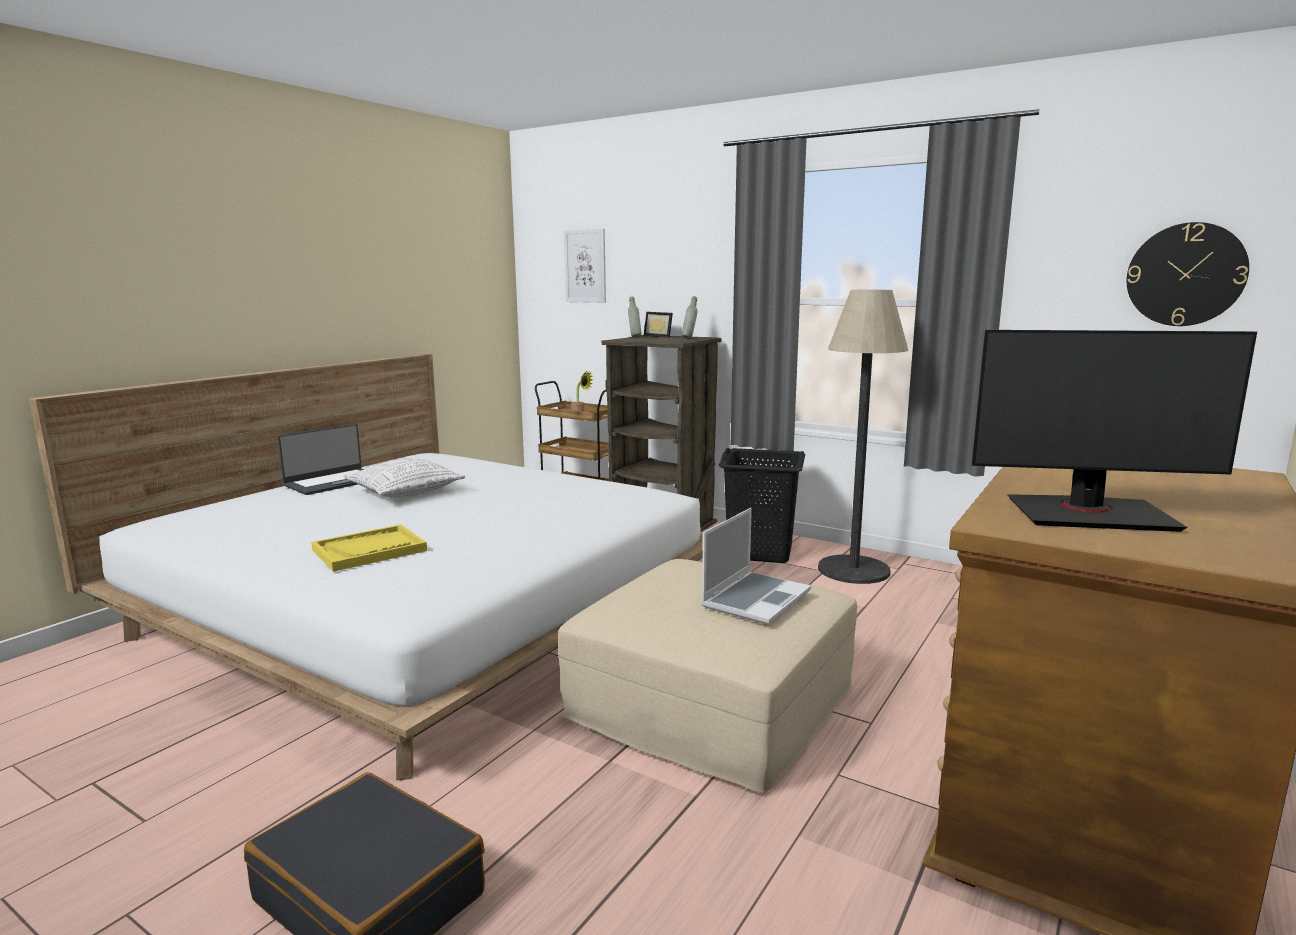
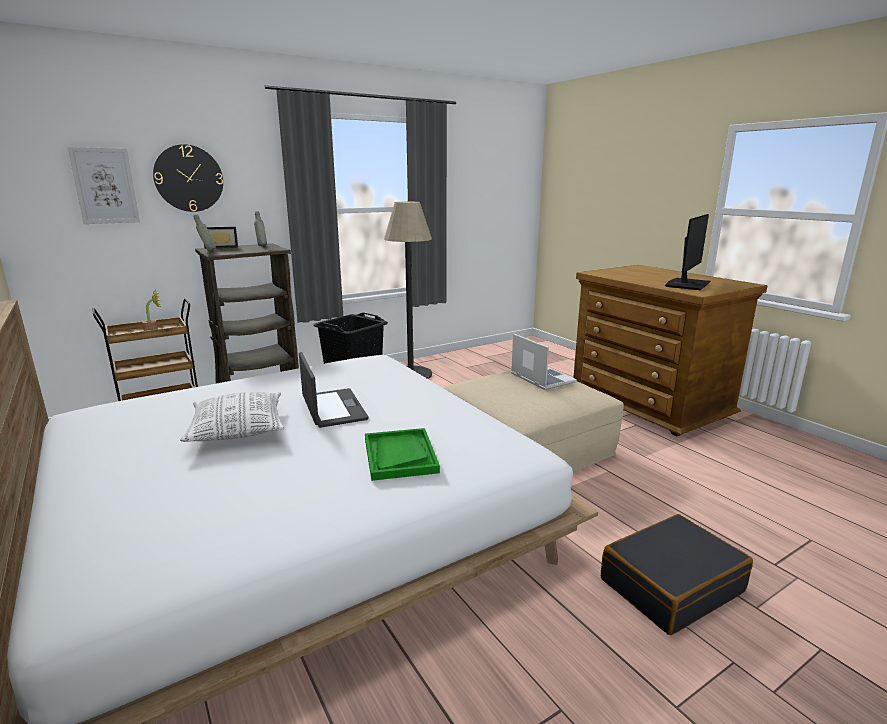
camera: 65 degrees left, 5 degrees up
(334, 482) = (124, 462): laptop -> laptop (332, 408)
(370, 550) = (400, 455): yellow tray -> green tray
(1185, 274) = (504, 190): wall clock -> wall clock (189, 178)

